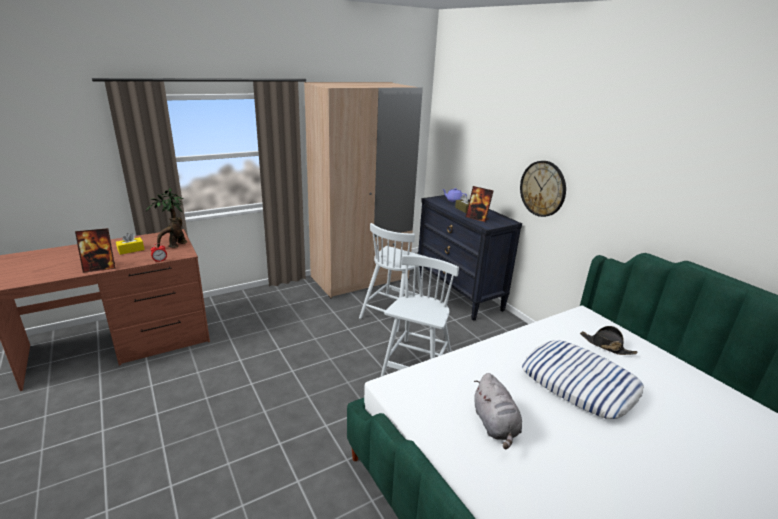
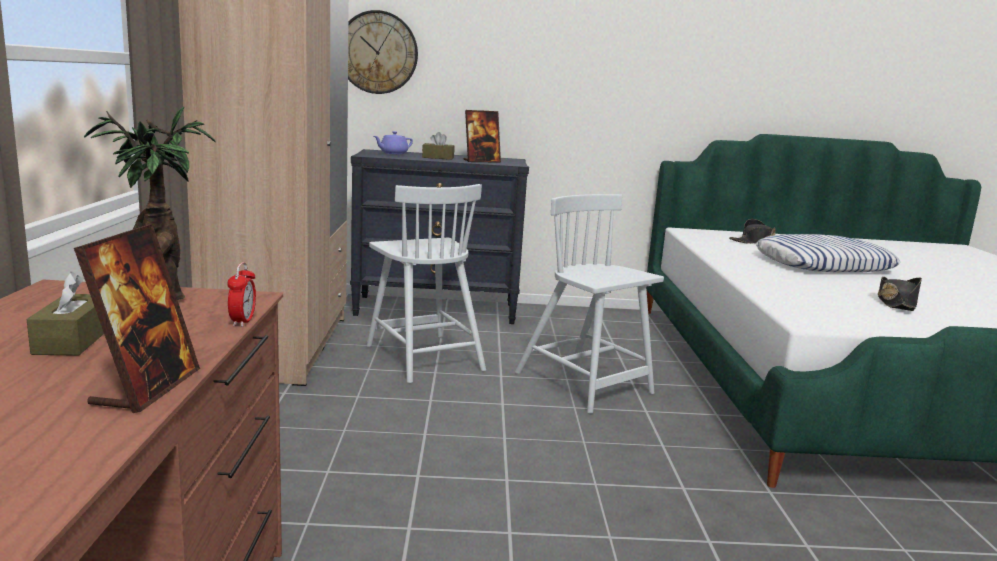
camera: 60 degrees left, 10 degrees down
(131, 250) = (73, 340): yellow tissue box -> brown tissue box
(495, 425) = (896, 303): grey plush toy -> black hat
(543, 188) = (551, 100): wall clock -> wall clock (378, 52)

